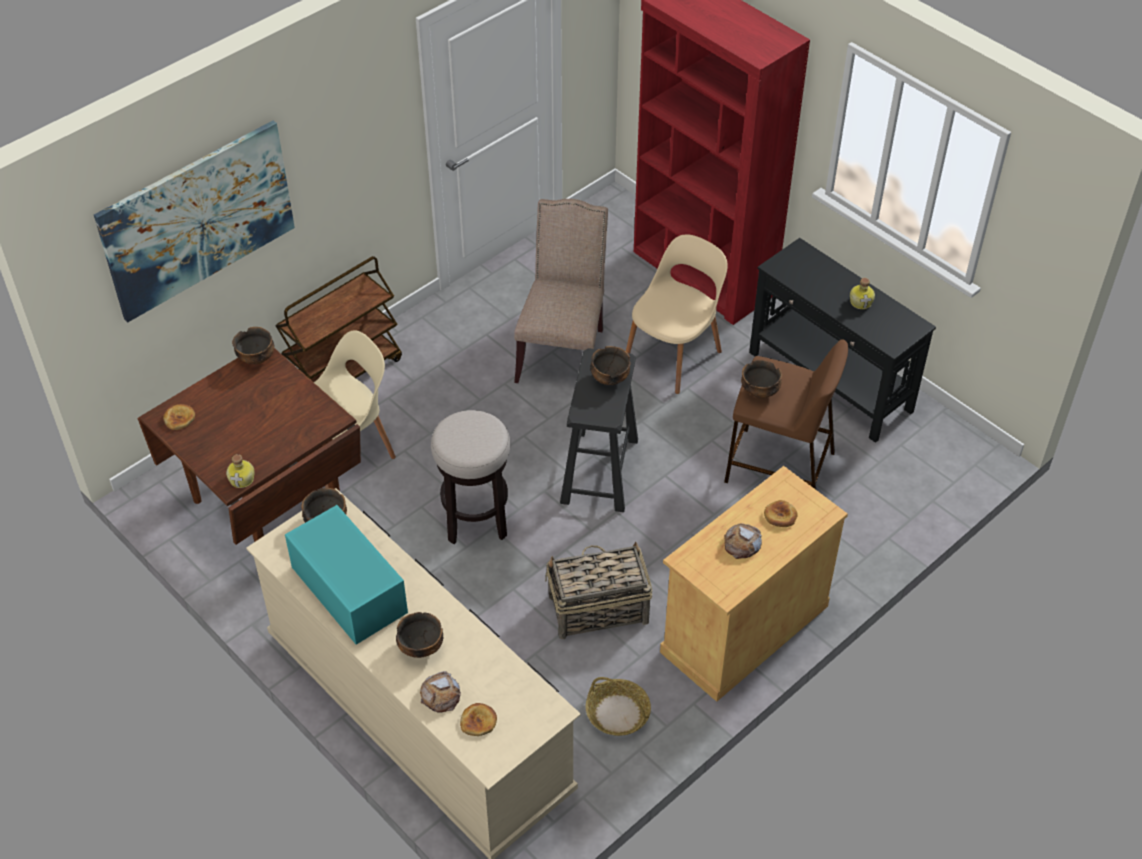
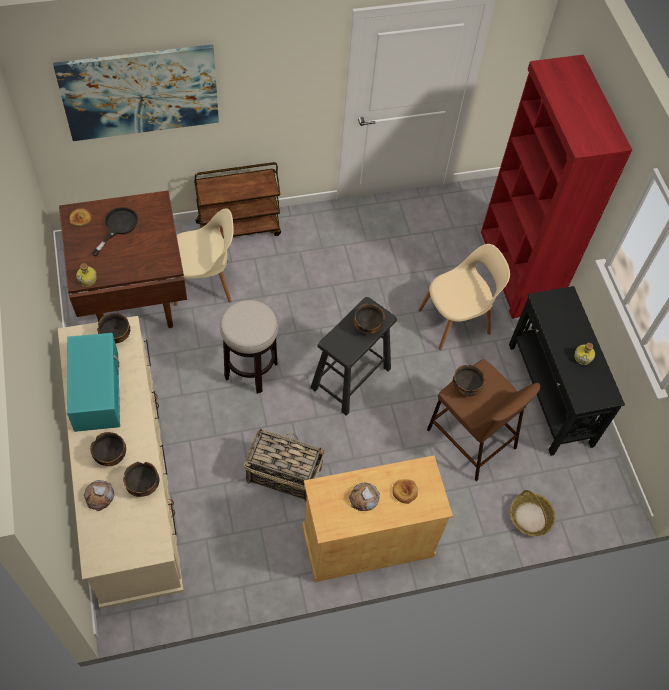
camera: 25 degrees right, 10 degrees up
(234, 406) = (117, 227): none -> black frying pan
(256, 358) = (154, 200): bowl -> bowl (143, 485)
(478, 721) = (108, 528): bread -> none
(563, 352) = (385, 282): beige chair -> none
(617, 713) = (246, 553): basket -> basket (530, 517)

